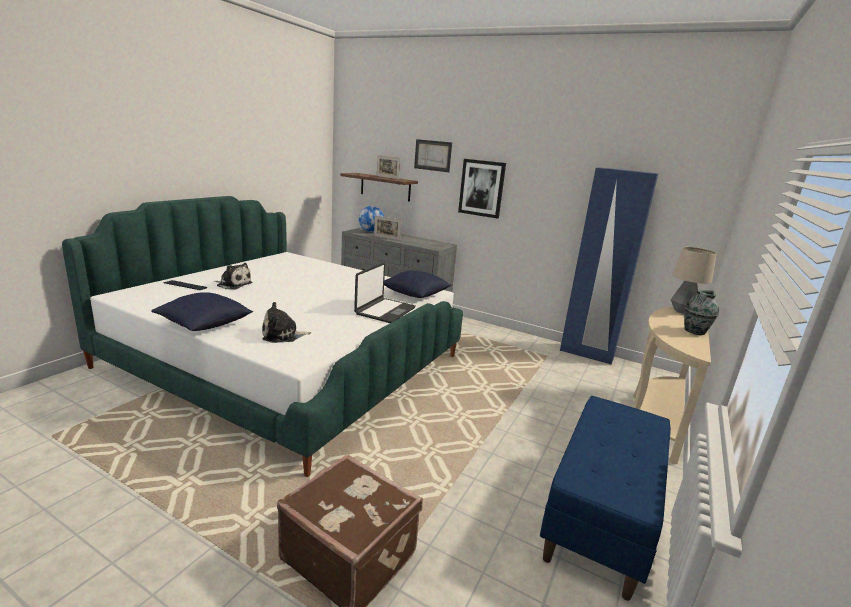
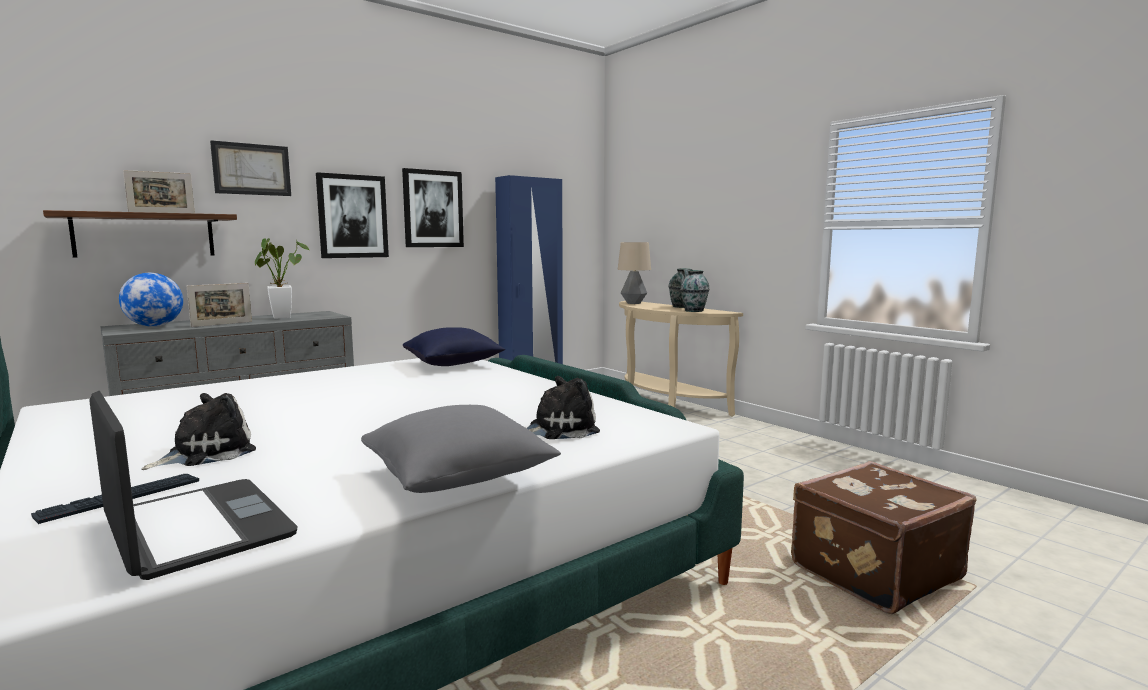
camera: 65 degrees left, 10 degrees down
(204, 325) = (458, 478): blue pillow -> grey pillow
(283, 335) = (559, 429): plush toy -> plush toy turned 120 degrees counterclockwise
(385, 311) = (503, 380): laptop -> laptop (196, 529)
(421, 241) = (282, 317): none -> potted plant
(538, 189) = (433, 209): none -> picture
(601, 517) = (801, 453): blue bench -> none
(674, 338) = (694, 311): none -> vase

